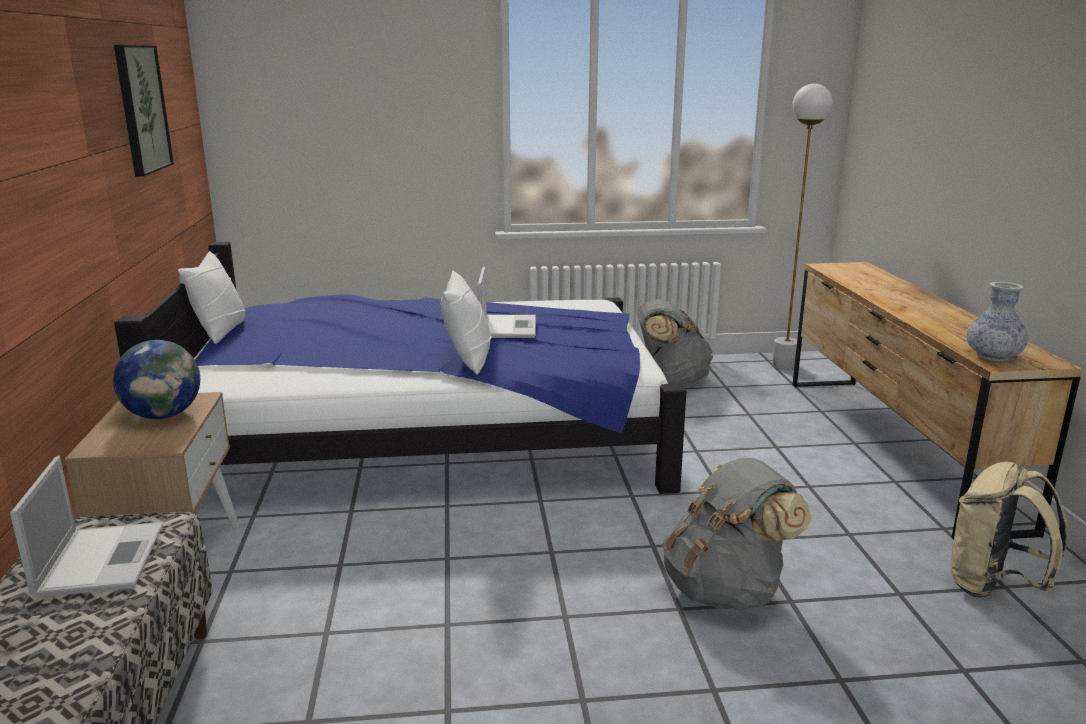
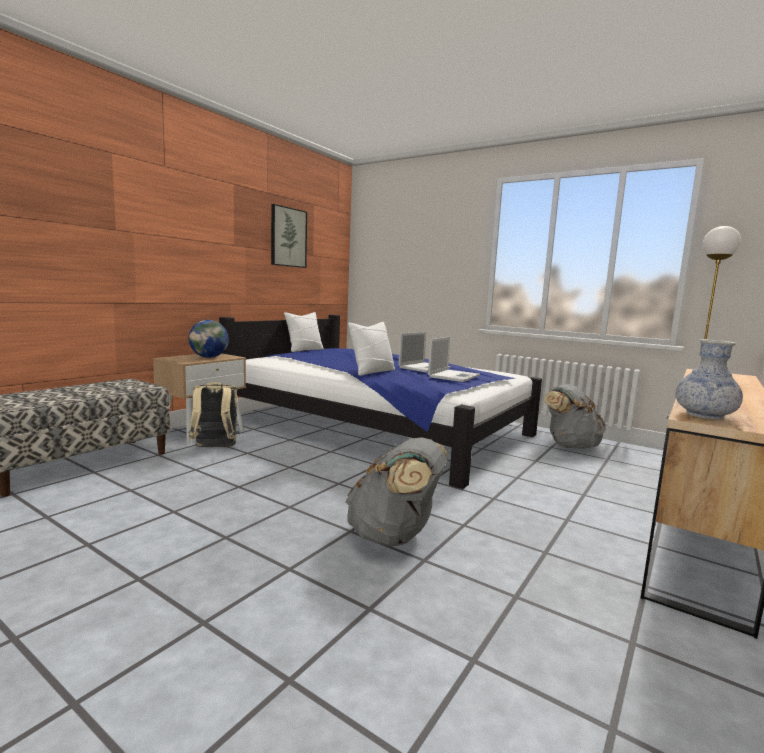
camera: 40 degrees right, 10 degrees down
(101, 558) = (112, 388): laptop -> laptop (454, 376)
(993, 587) = (618, 636): beige backpack -> beige backpack (214, 448)

